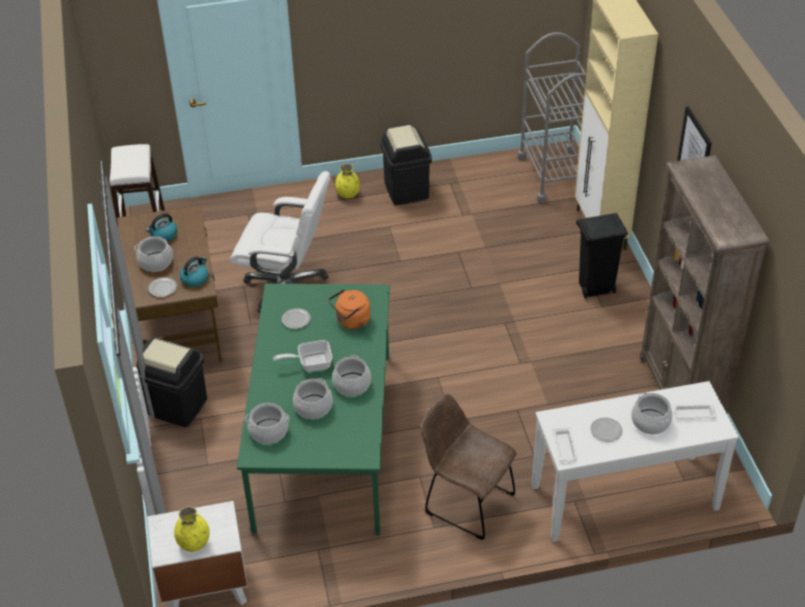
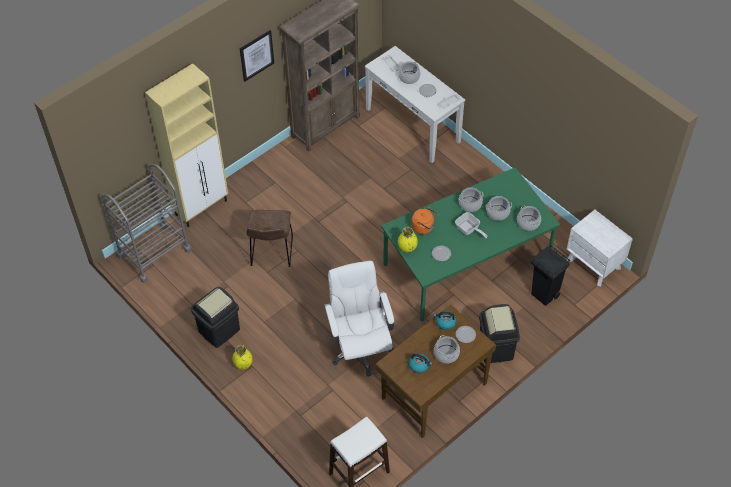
camera: 120 degrees left, 10 degrees up
(194, 543) = (606, 229): yellow vase -> yellow vase (407, 248)
(465, 501) = (462, 184): brown chair -> brown chair (271, 253)
(595, 289) = (261, 191): black trash can -> black trash can (544, 295)

